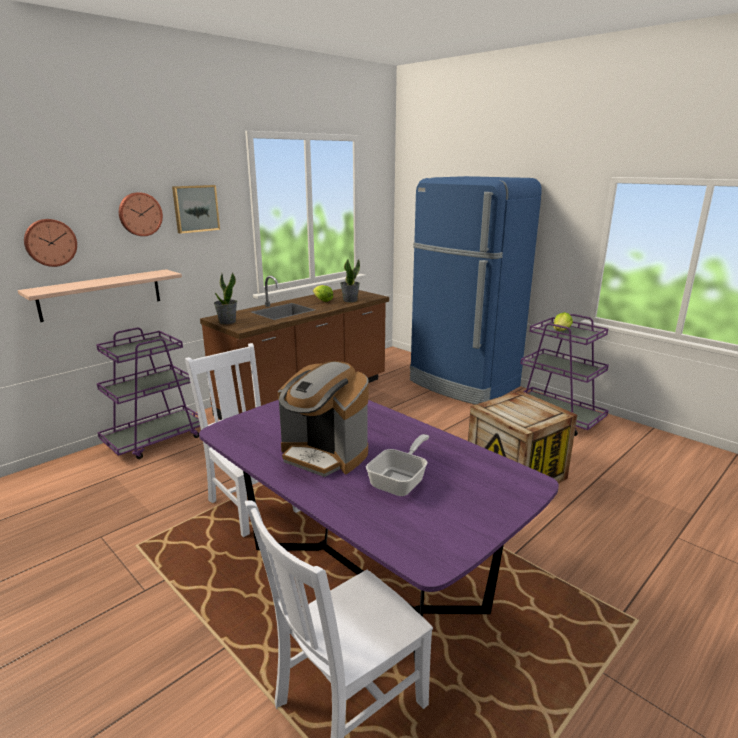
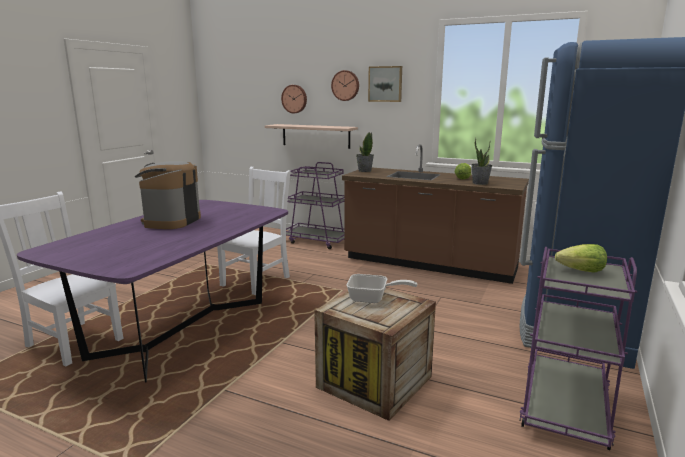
camera: 70 degrees right, 5 degrees down
(401, 481) = (134, 239): frying pan -> frying pan (373, 298)

